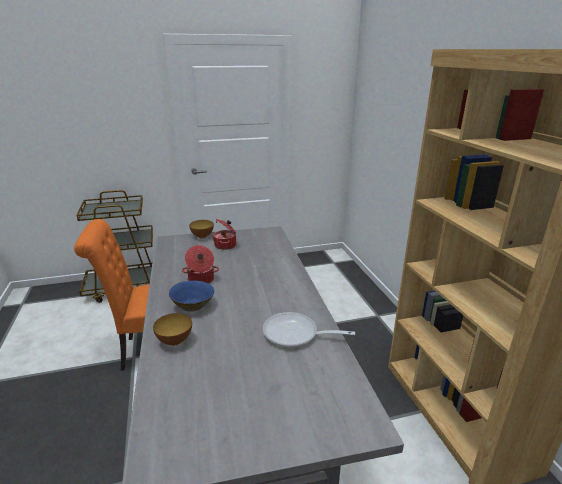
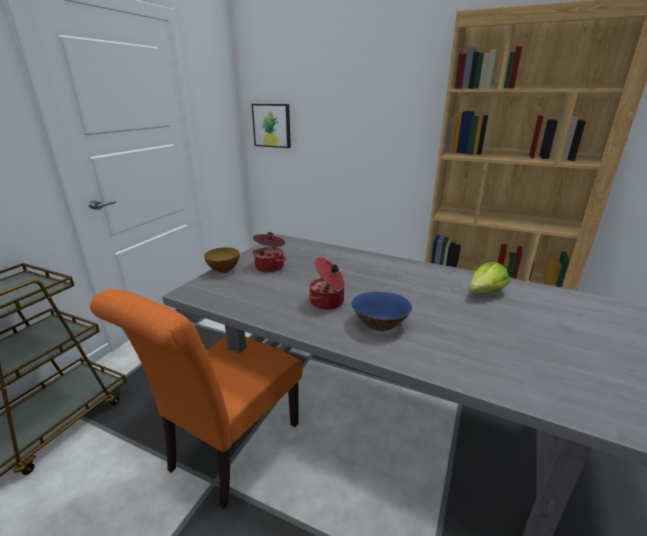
camera: 50 degrees left, 0 degrees up
(175, 341) = (446, 357): bowl -> none
(295, 334) = (485, 292): frying pan -> lettuce
(366, 131) = (272, 125): none -> picture

